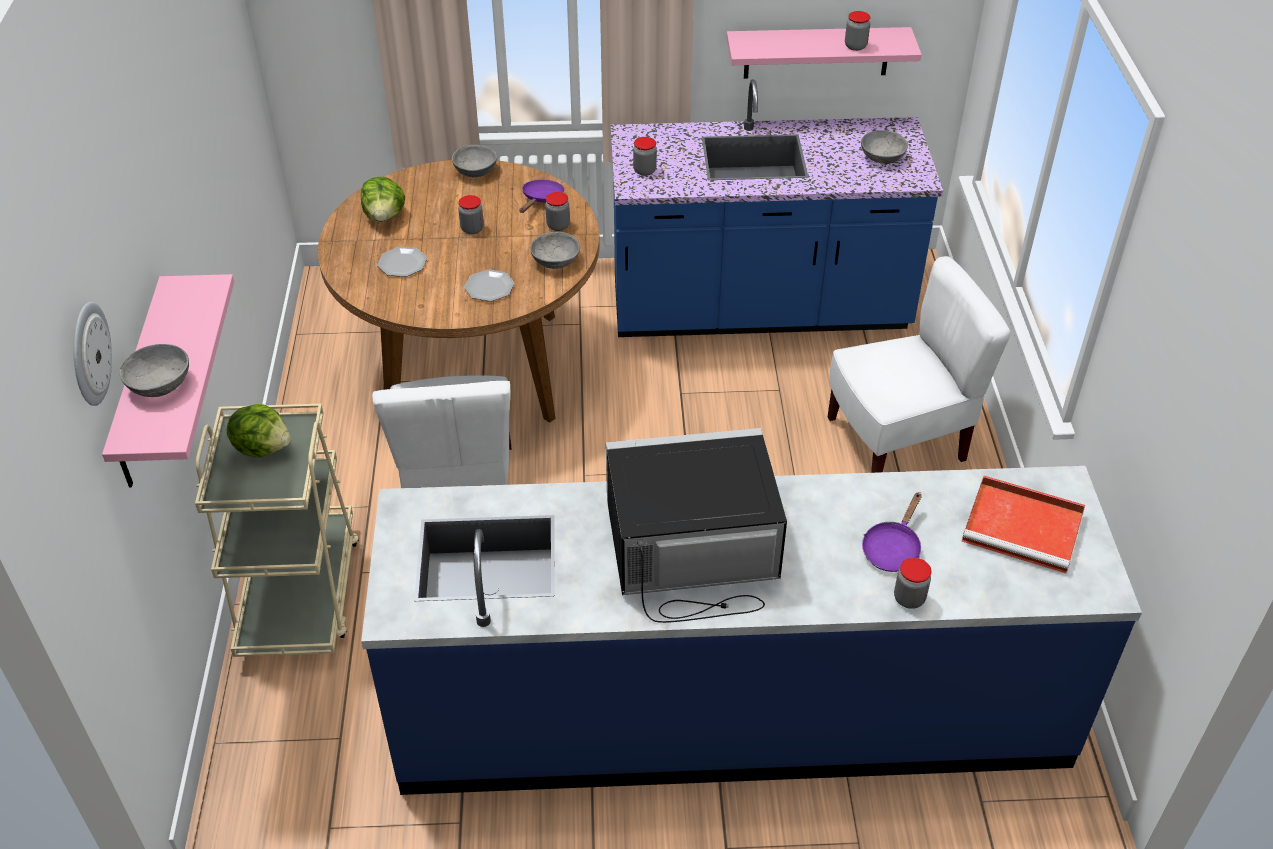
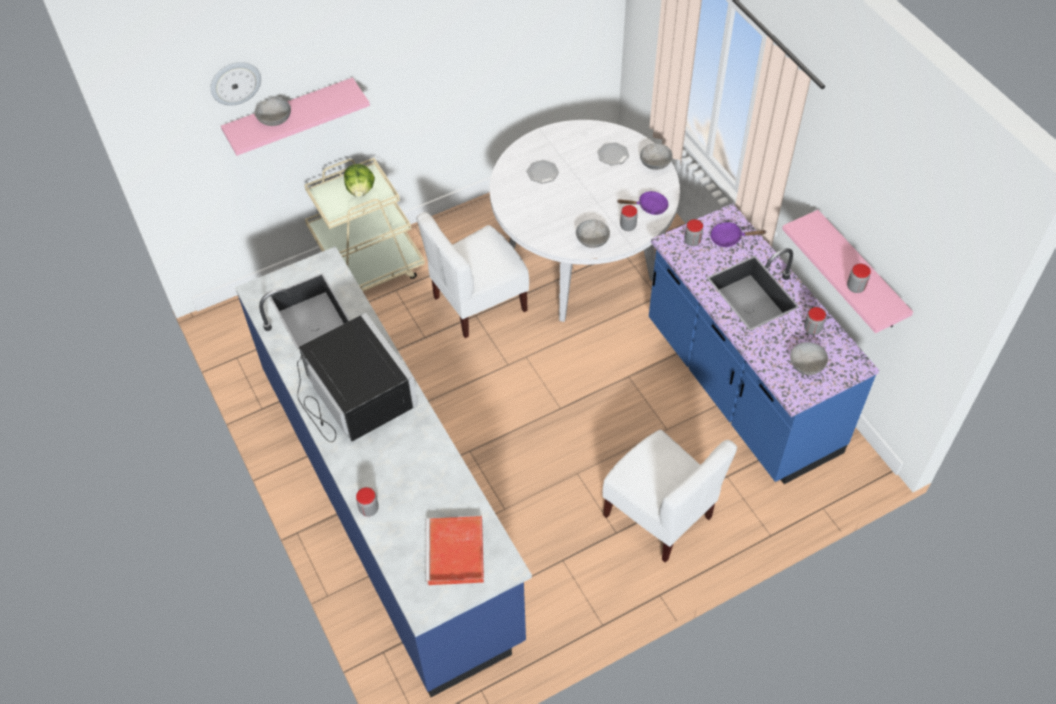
camera: 65 degrees right, 10 degrees up
(384, 216) = (580, 144): lettuce -> none
(472, 229) = (596, 188): jar -> jar (812, 329)
(474, 368) = (581, 263): brown dining table -> white dining table
(489, 287) = (546, 220): plate -> plate (612, 155)
(892, 548) = (404, 489): purple frying pan -> purple frying pan (729, 238)

